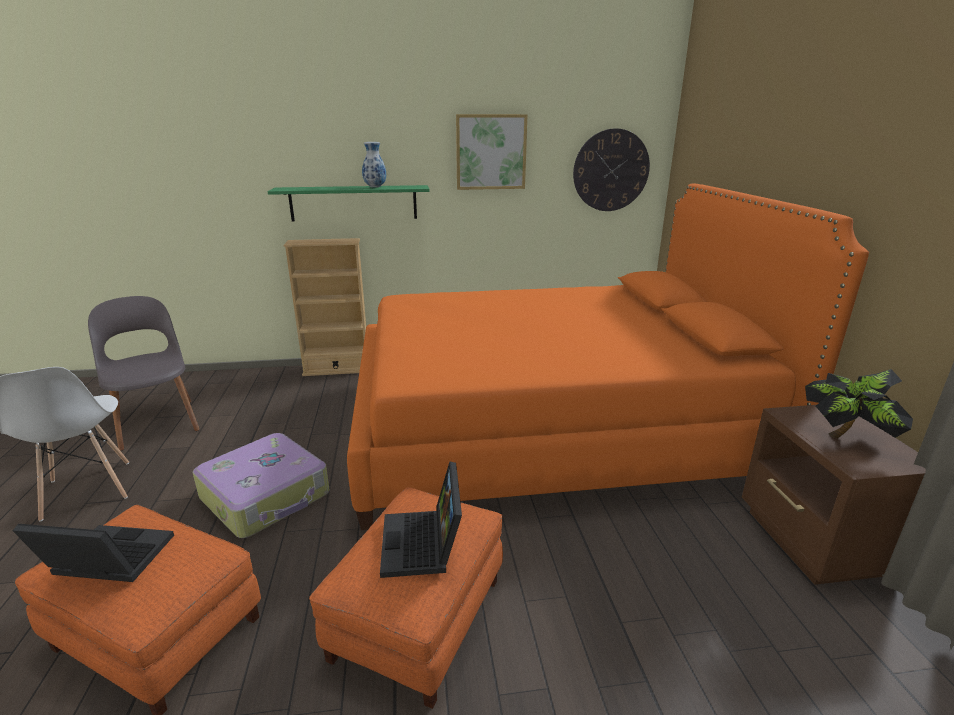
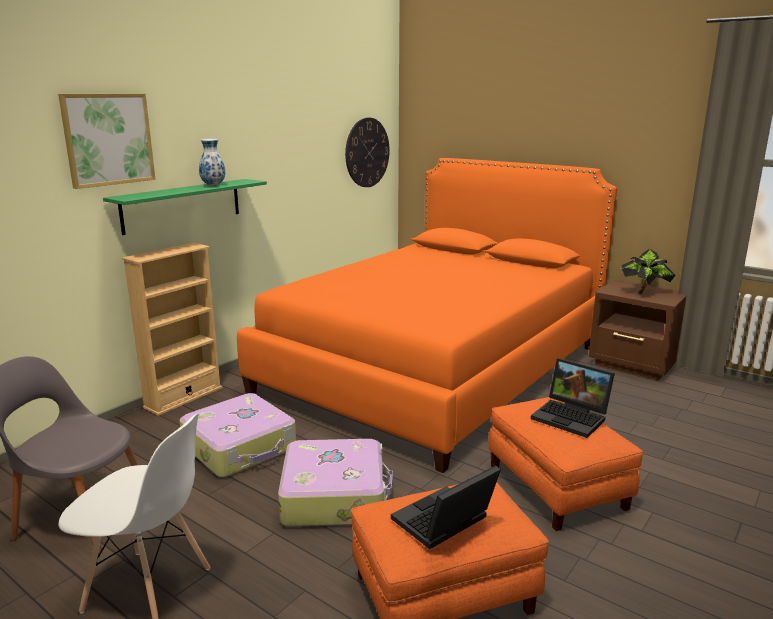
camera: 45 degrees left, 5 degrees down
(295, 423) = (241, 447): none -> suitcase
(491, 152) = (290, 143): picture -> picture (108, 139)

